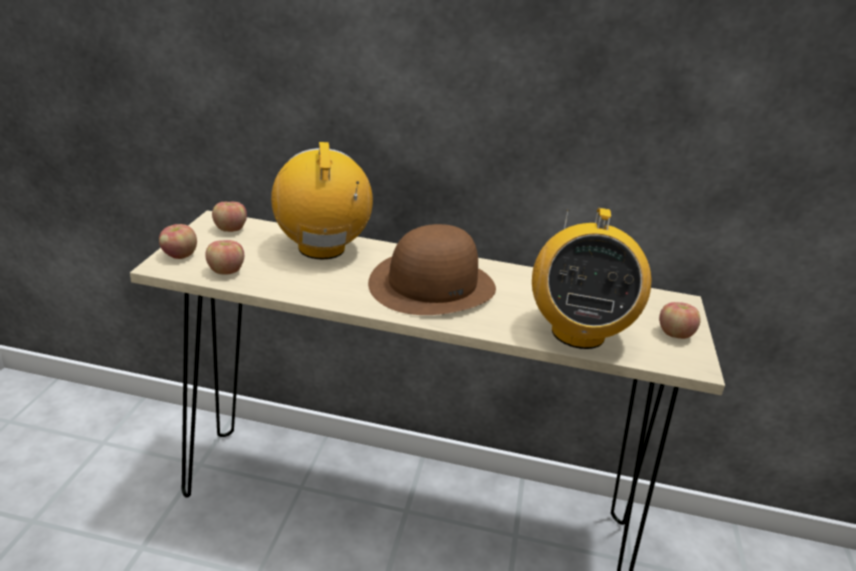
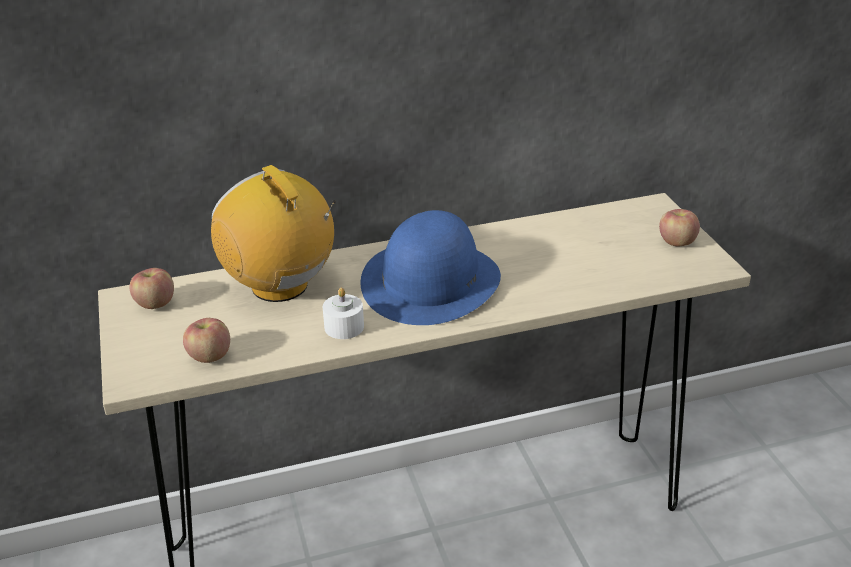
camera: 25 degrees left, 5 degrees up
(179, 255) = (136, 360): apple -> none
(335, 289) = (344, 327): none -> white candle
(432, 285) = (430, 281): brown hat -> blue hat
(577, 333) = (601, 276): radio -> none

